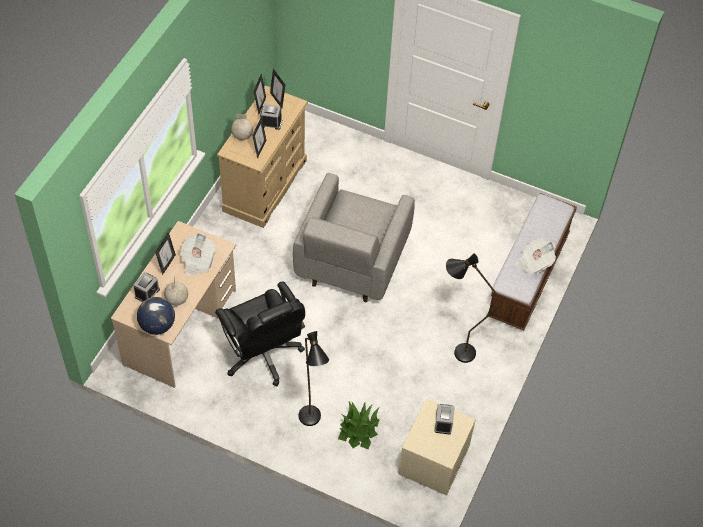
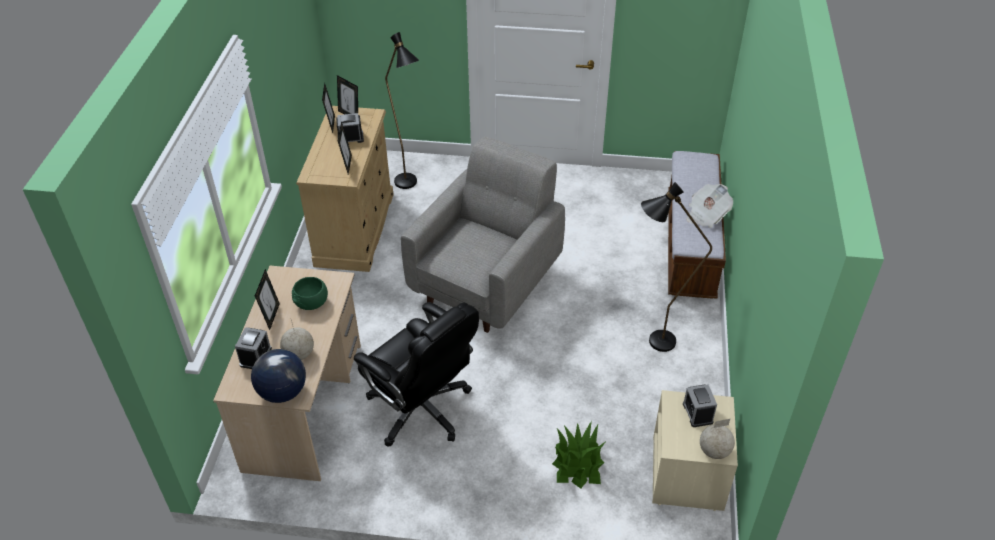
camera: 15 degrees left, 10 degrees down
(197, 261) = (311, 303): newspaper -> green bowl
(242, 136) = (321, 158): globe -> globe (714, 451)
(312, 423) = (516, 473): black floor lamp -> black floor lamp (410, 186)
(351, 264) = (487, 283): grey armchair -> grey armchair turned 150 degrees counterclockwise

